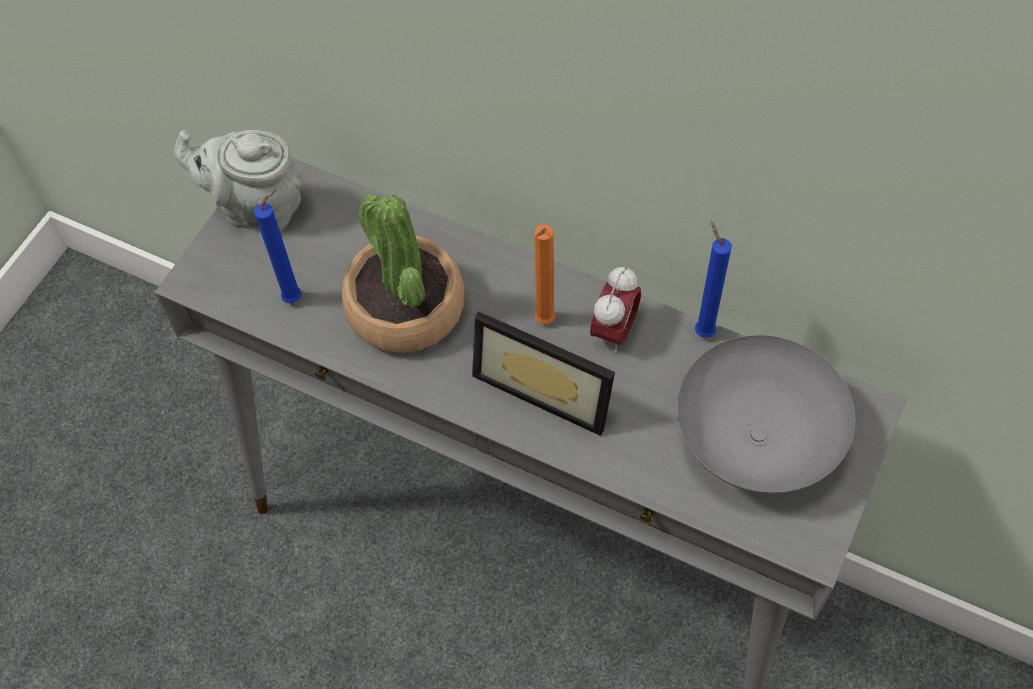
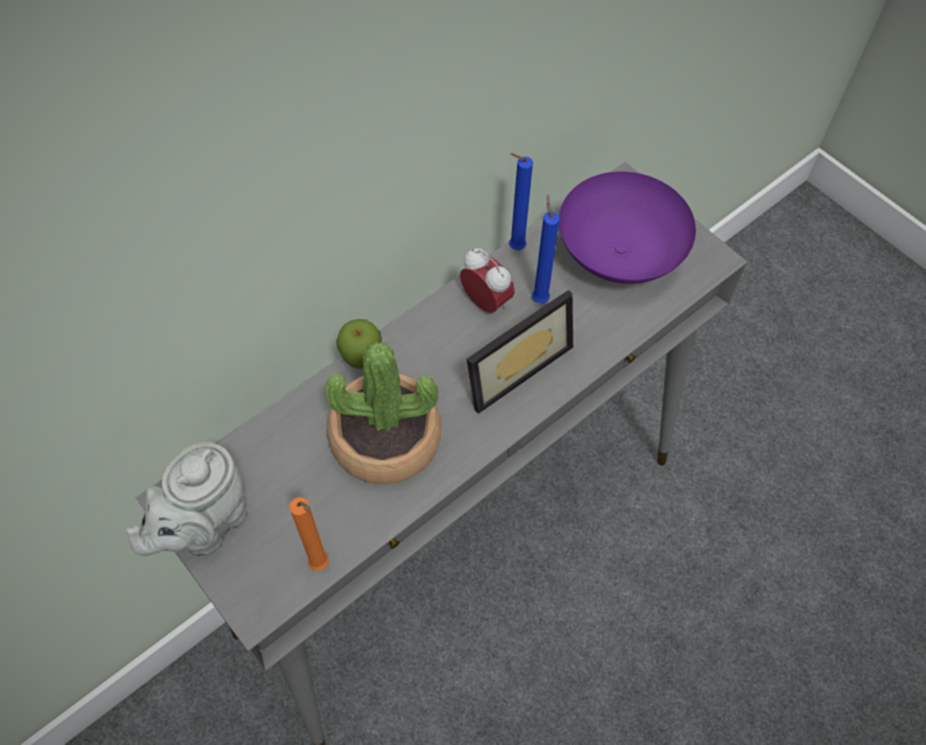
camera: 70 degrees left, 0 degrees up
(296, 297) = (326, 523): blue candle -> blue candle (539, 297)
(483, 251) = (362, 361): none -> apple
(543, 322) = (453, 345): orange candle -> orange candle (321, 566)
(756, 442) = (621, 255): grey bowl -> purple bowl

